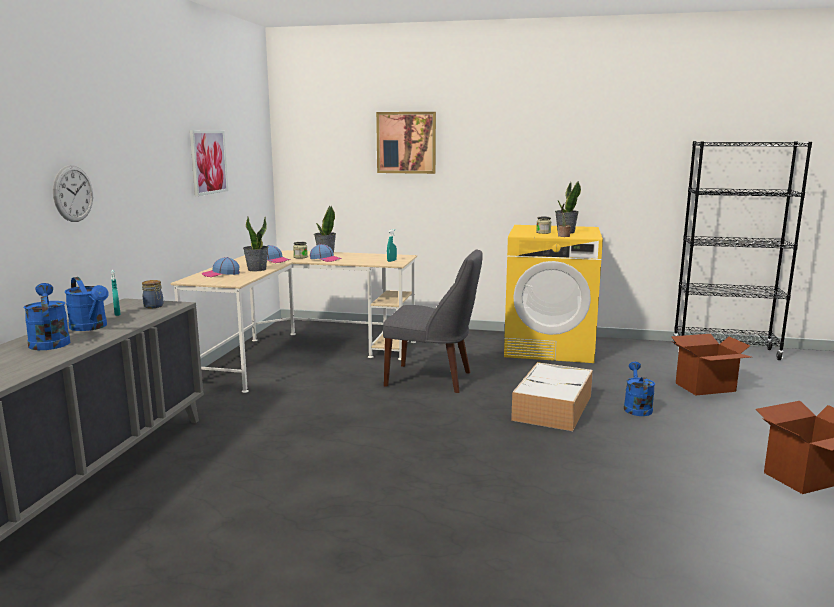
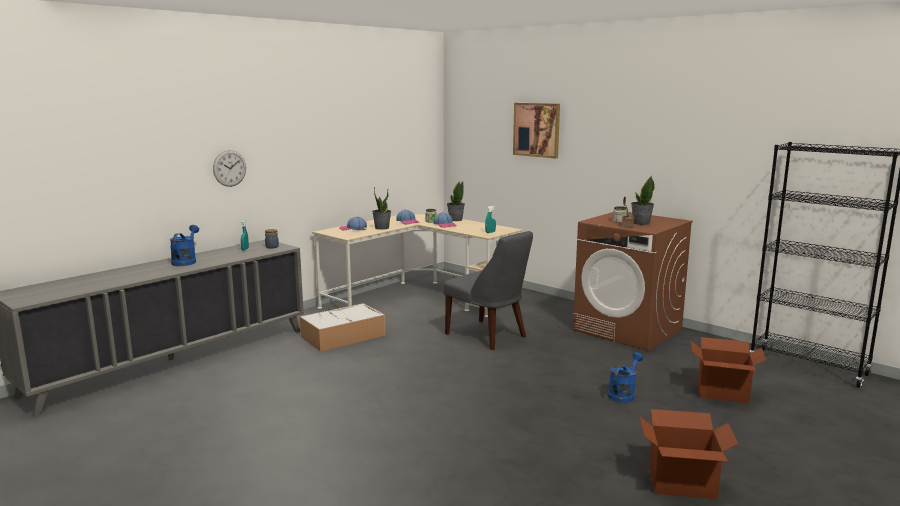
camera: 30 degrees right, 0 degrees up
(91, 327) = (218, 256): blue watering can -> none
(208, 162) = (363, 143): picture -> none
(550, 347) = (628, 330): yellow washing machine -> brown washing machine
(553, 408) = (549, 378): storage box -> storage box (342, 336)

